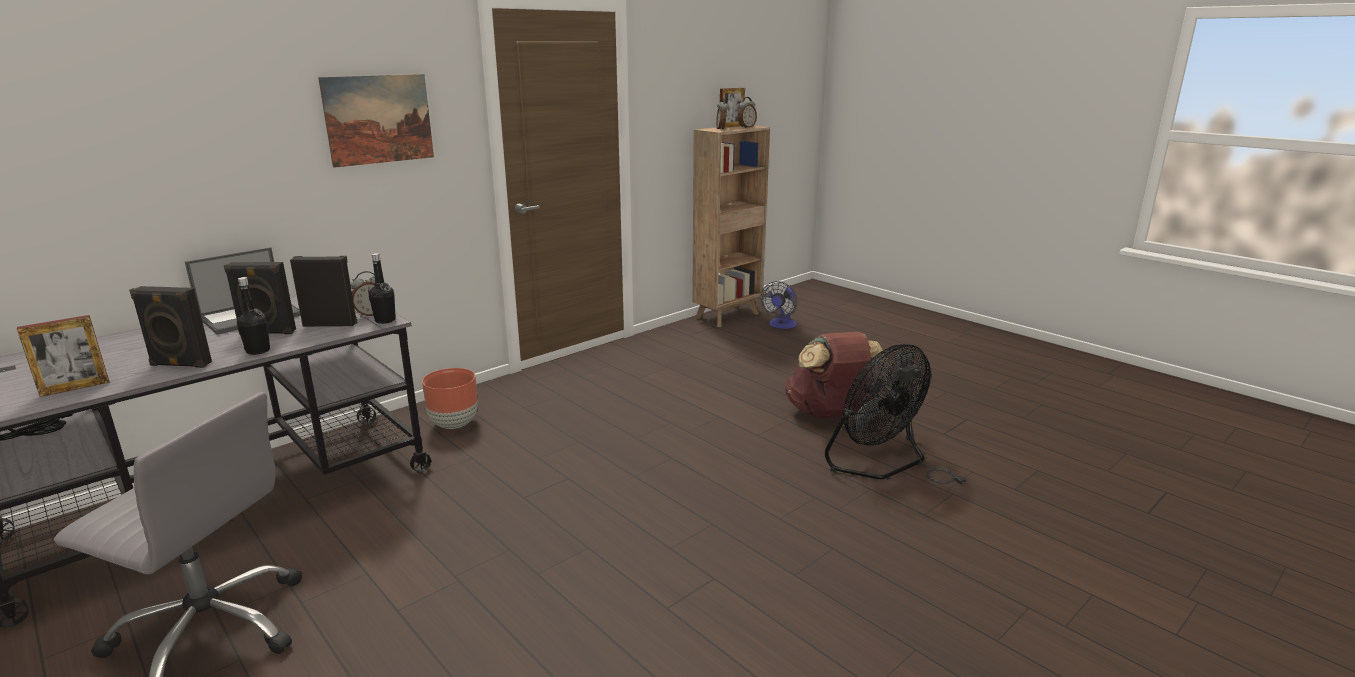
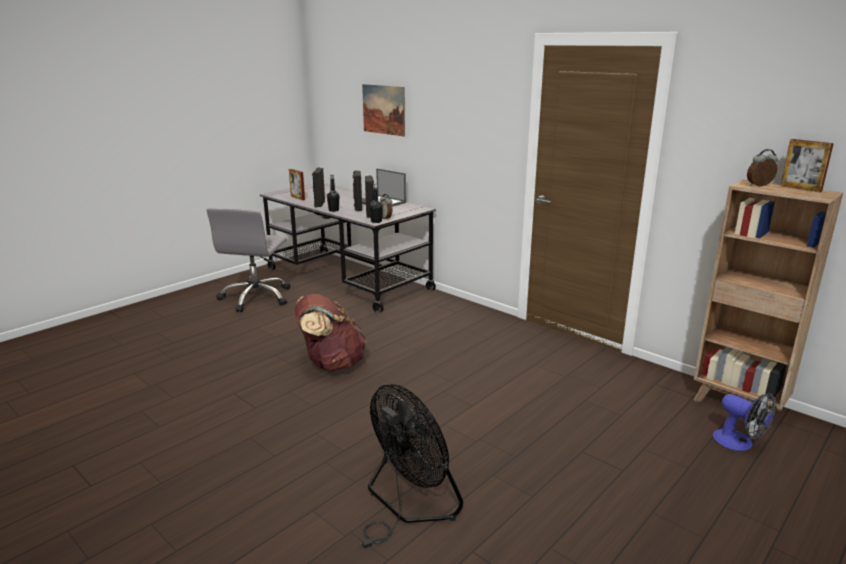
camera: 85 degrees right, 0 degrees up
(379, 119) = (465, 116): picture -> picture (383, 109)
(454, 424) = (435, 311): brown planter -> none
(746, 127) = (798, 193): alarm clock -> none
(781, 325) = (739, 443): fan -> fan turned 150 degrees counterclockwise
(830, 414) = (498, 468): brown backpack -> brown backpack (331, 364)

